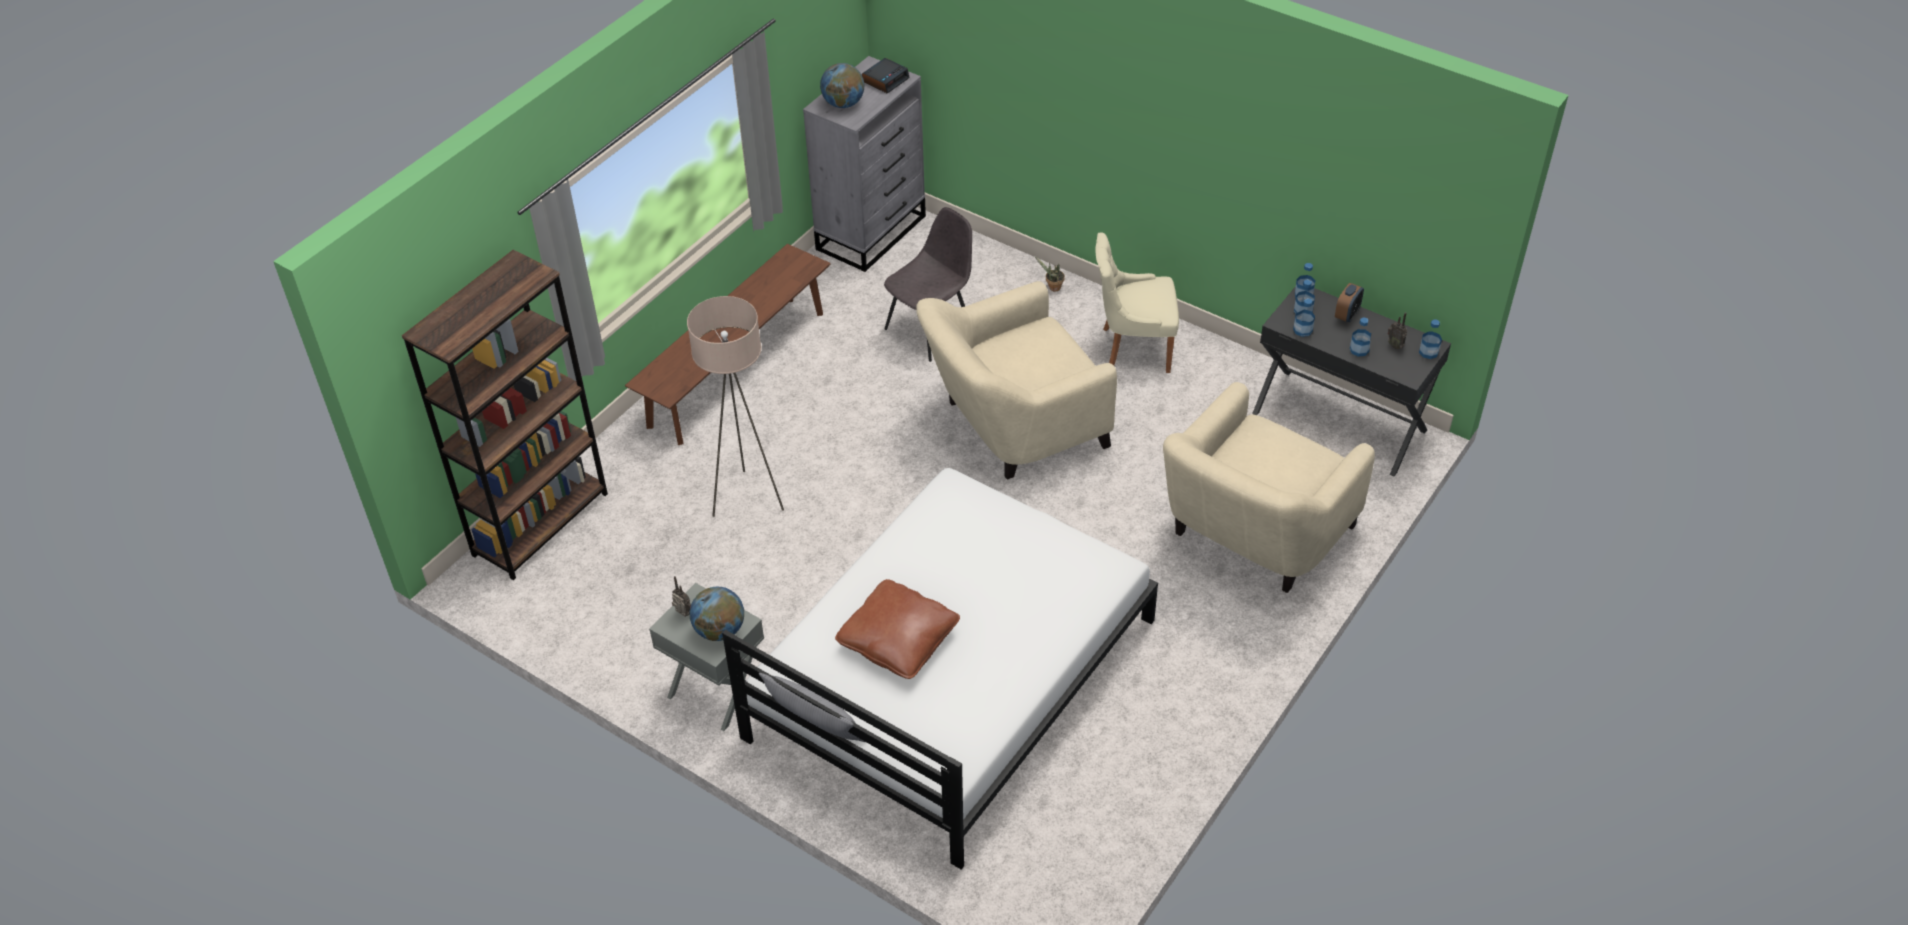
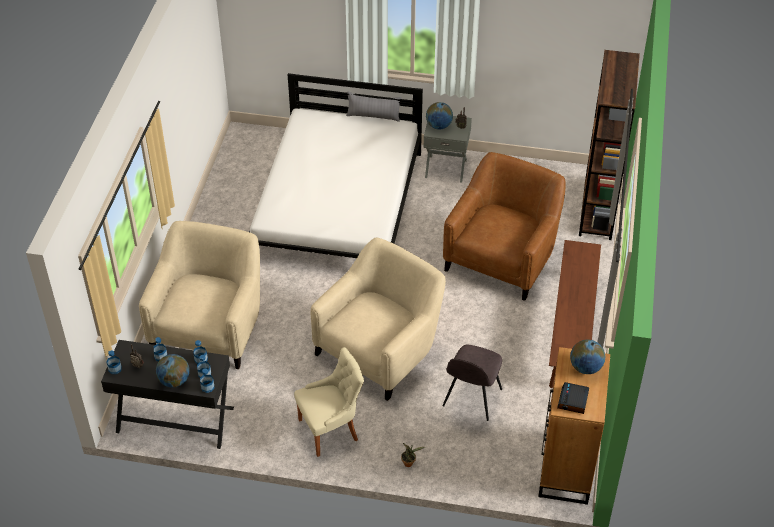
camera: 155 degrees right, 0 degrees up
(747, 499) = (502, 256): beige floor lamp -> brown armchair
(872, 232) = (566, 467): grey dresser -> brown dresser
(898, 640) = (356, 156): brown pillow -> none
(1347, 315) = (174, 381): alarm clock -> globe

